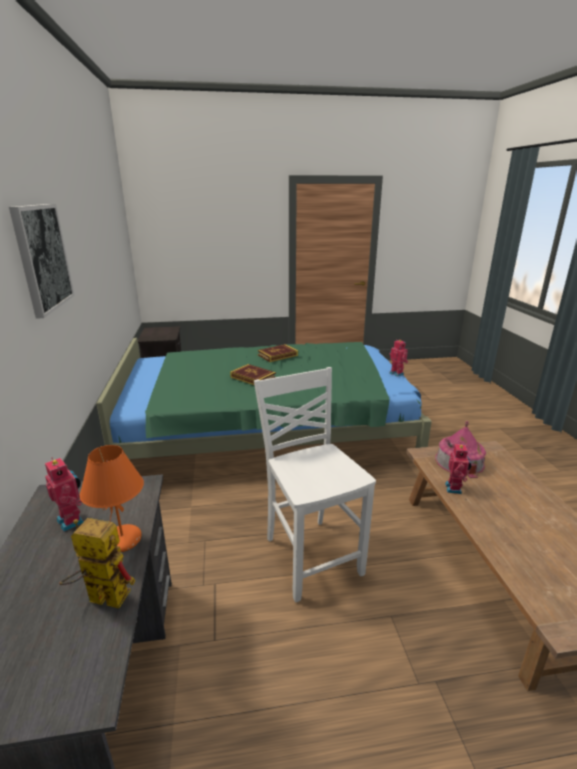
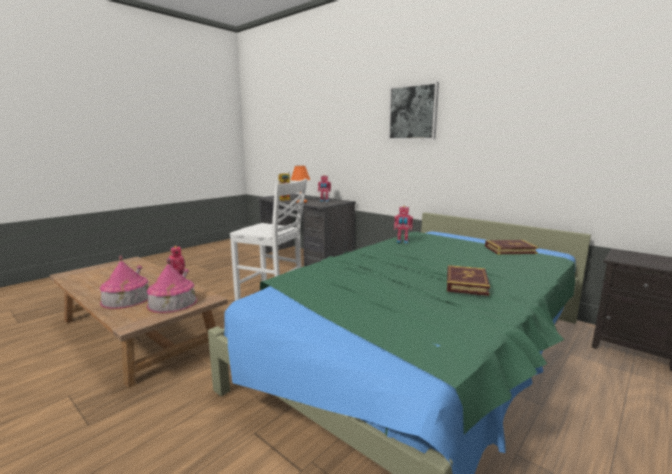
camera: 140 degrees right, 10 degrees down
(253, 377) = (415, 257): book -> book (510, 250)
(397, 373) = (279, 319): toy robot -> toy robot (402, 242)
(511, 486) = (126, 299): none -> toy house

